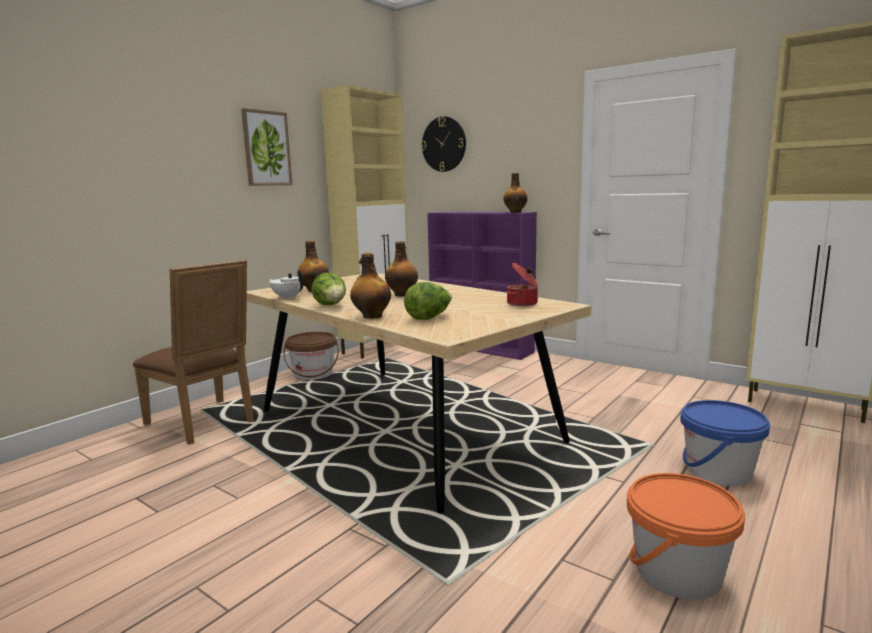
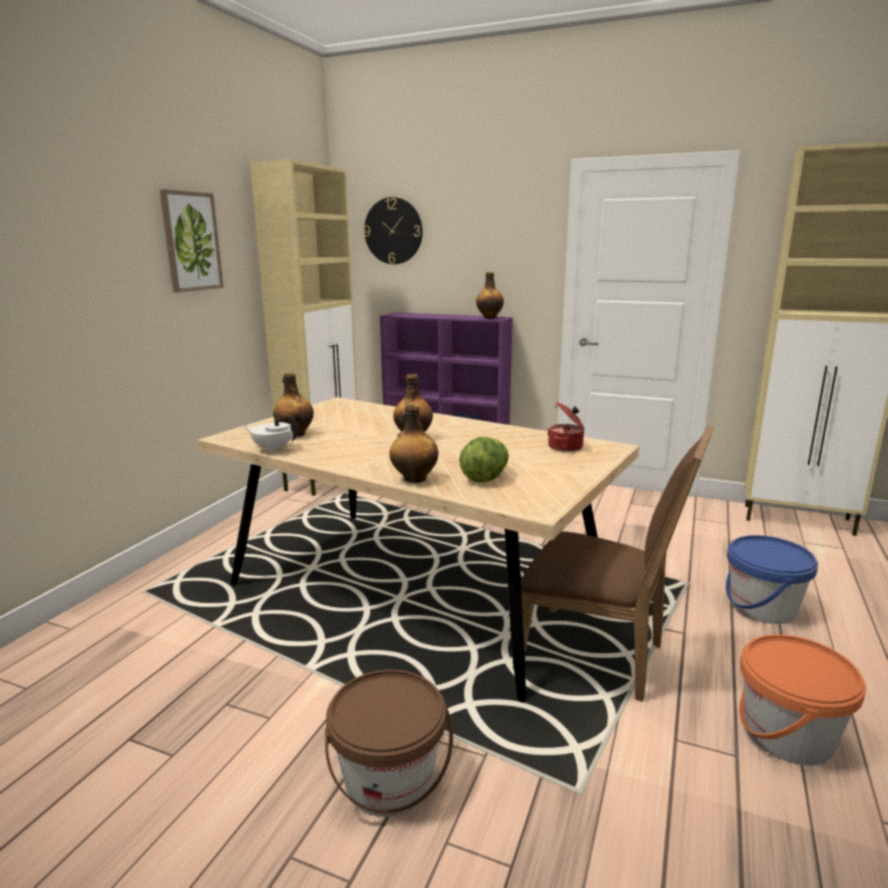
camera: 15 degrees left, 5 degrees up
(205, 423) = (161, 611): brown chair -> brown chair (599, 656)
(313, 374) = (265, 524): brown bucket -> brown bucket (389, 780)
(331, 306) = (345, 462): lettuce -> none

